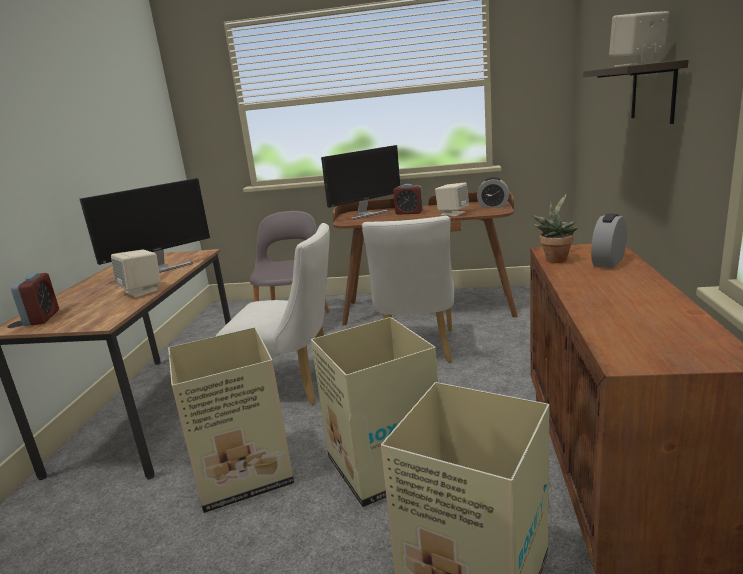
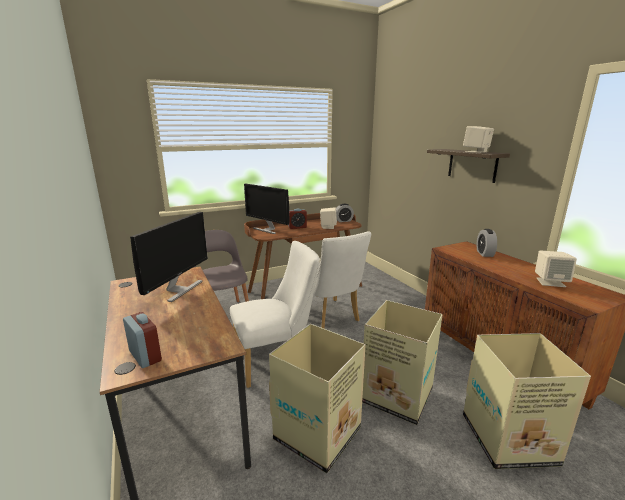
camera: 35 degrees left, 0 degrees up
(142, 291) = (203, 312): beige speaker -> beige speaker (550, 282)
(366, 214) = (267, 229): monitor -> monitor turned 105 degrees clockwise
(555, 259) = (458, 254): potted plant -> none

